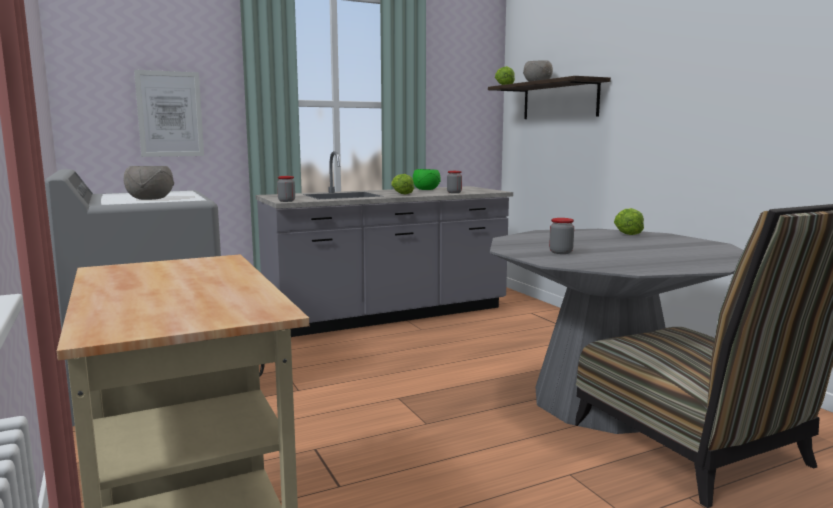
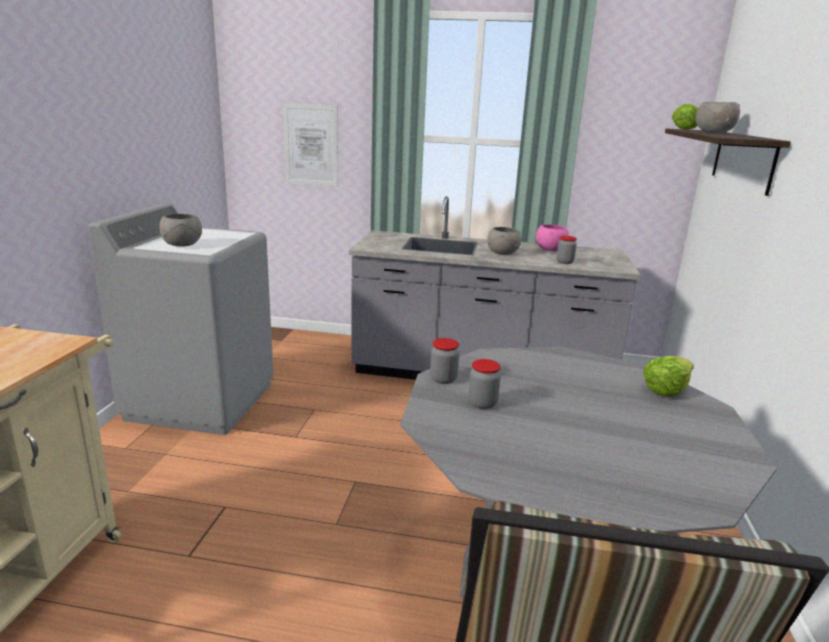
camera: 35 degrees right, 10 degrees up
(286, 201) = (365, 247): jar -> jar (443, 379)
(401, 193) = (502, 253): lettuce -> grey bowl
(426, 189) = (550, 250): green bowl -> pink bowl

